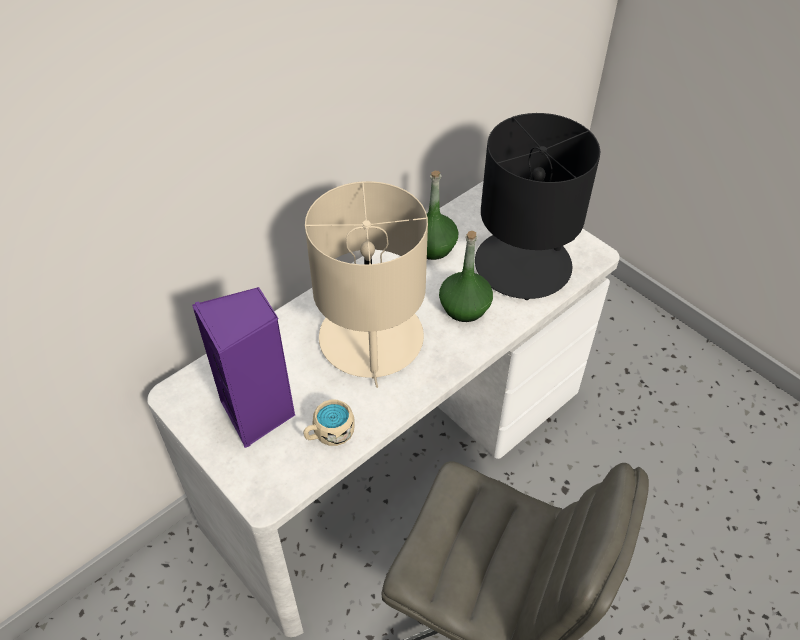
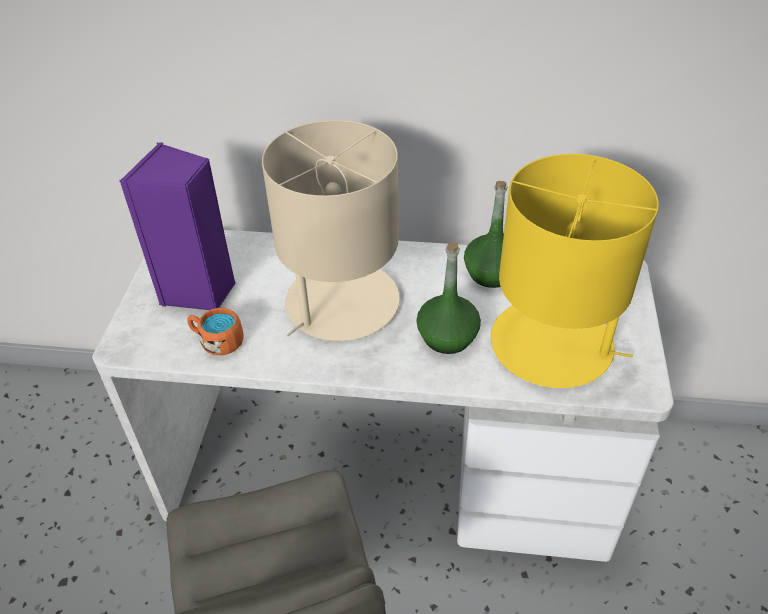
camera: 50 degrees right, 5 degrees down
(329, 433) = (217, 341): beige mug -> orange mug
(524, 265) = (553, 345): black table lamp -> yellow table lamp

